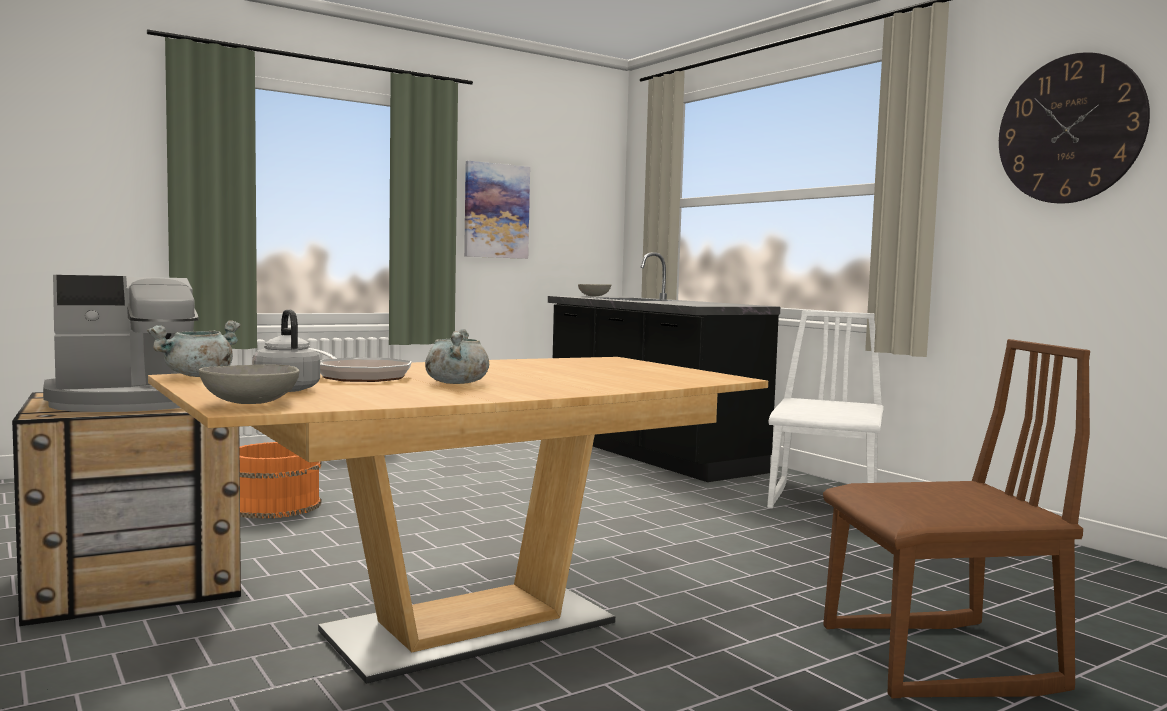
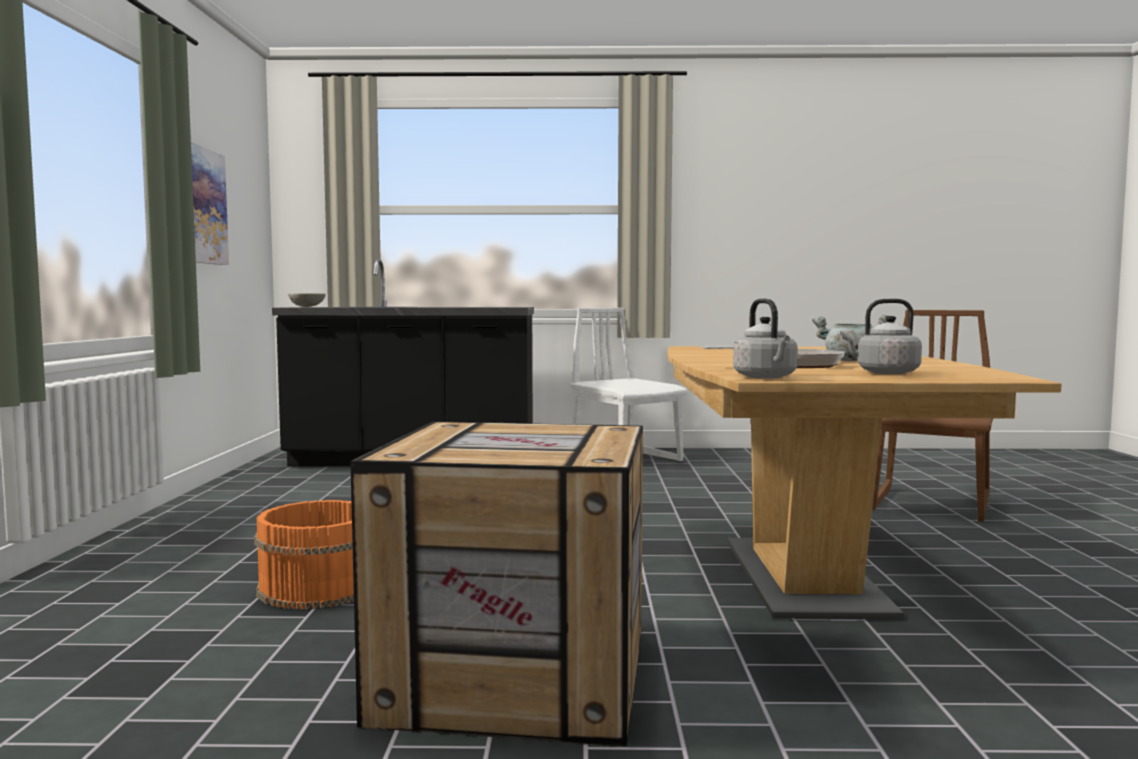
camera: 55 degrees left, 0 degrees up
(128, 402) = (529, 441): coffee machine -> none
(198, 376) = (766, 377): grey cooking pot -> grey kettle
(249, 403) = (981, 377): grey bowl -> none
(1070, 129) = (756, 179): wall clock -> none

